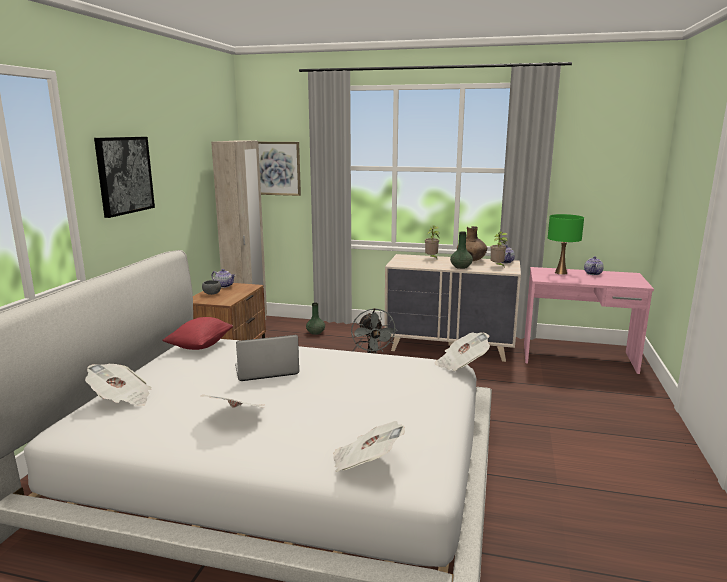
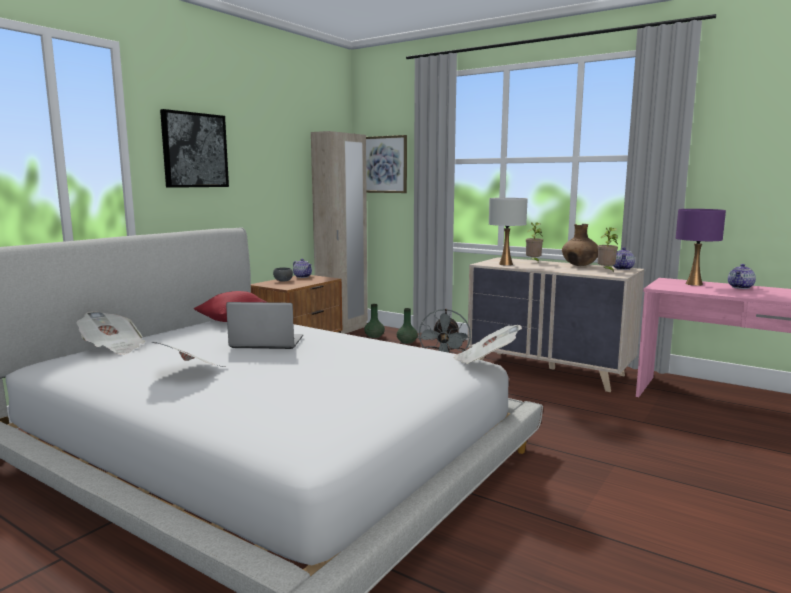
camera: 20 degrees right, 5 degrees down
(365, 463) = (264, 426): newspaper -> none
(414, 263) = (506, 264): none -> white table lamp
(461, 267) = (558, 269): green vase -> green vase (374, 336)
(560, 273) = (693, 284): green table lamp -> purple table lamp

